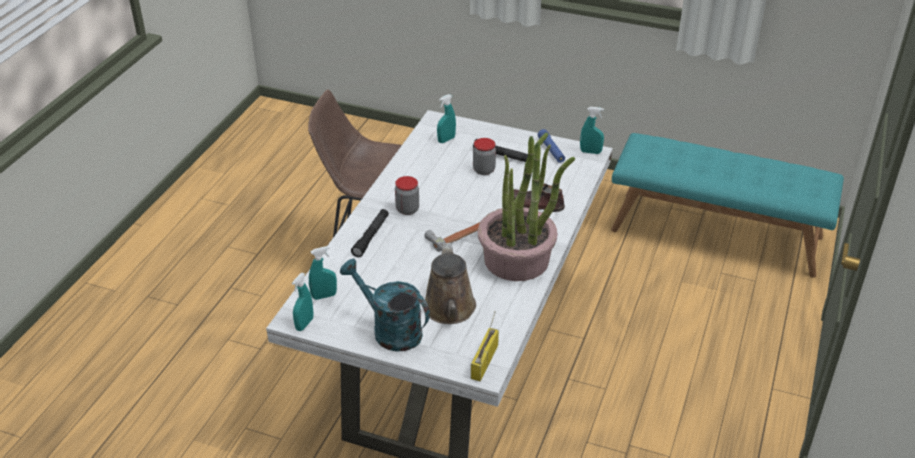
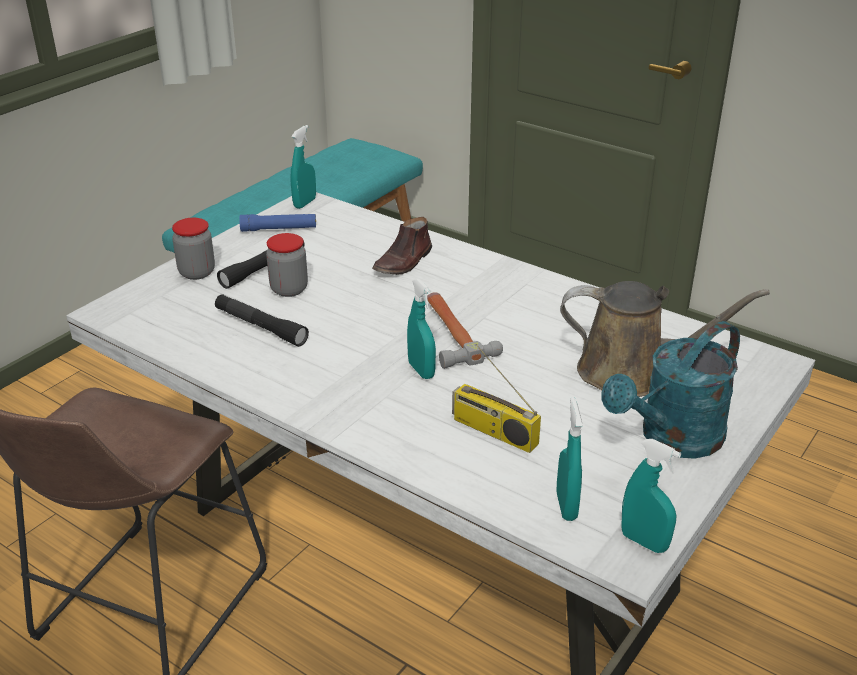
camera: 75 degrees left, 5 degrees down
(371, 236) = (411, 427): black flashlight -> black flashlight (260, 327)
(407, 209) = (352, 377): jar -> jar (197, 272)
(446, 140) = (176, 310): turquoise spray bottle -> turquoise spray bottle (421, 370)
(484, 360) = (748, 360): radio -> radio (493, 431)
(517, 259) = (527, 297): potted plant -> none

